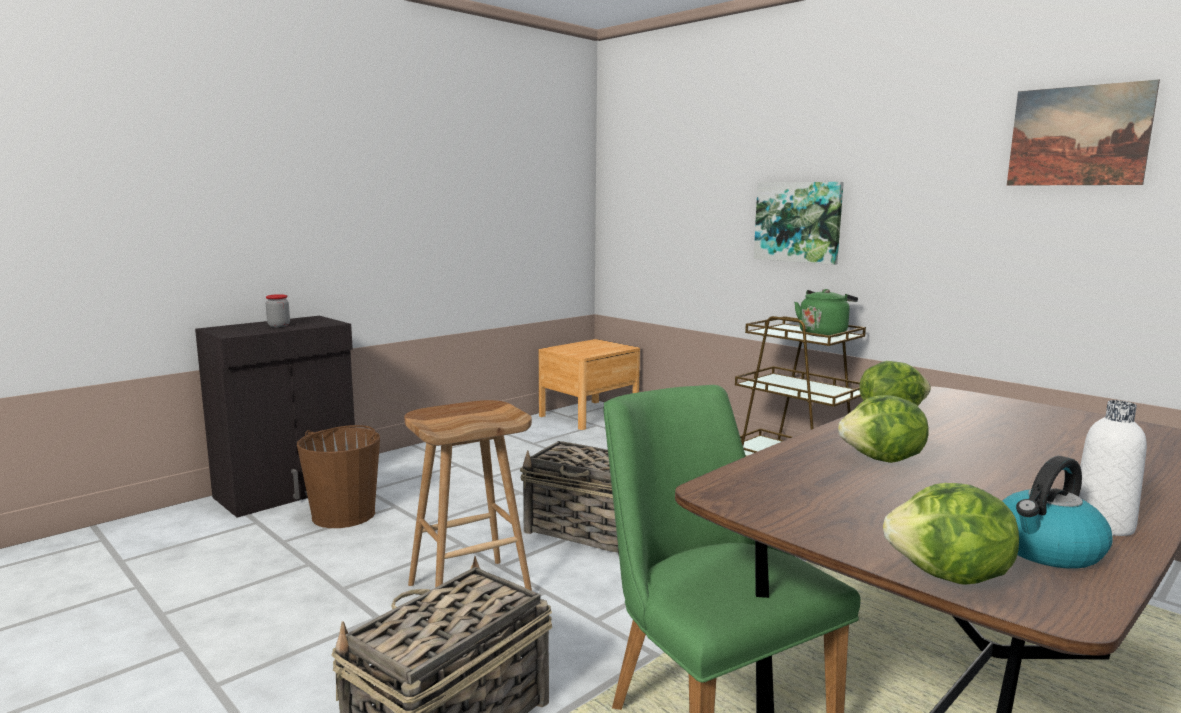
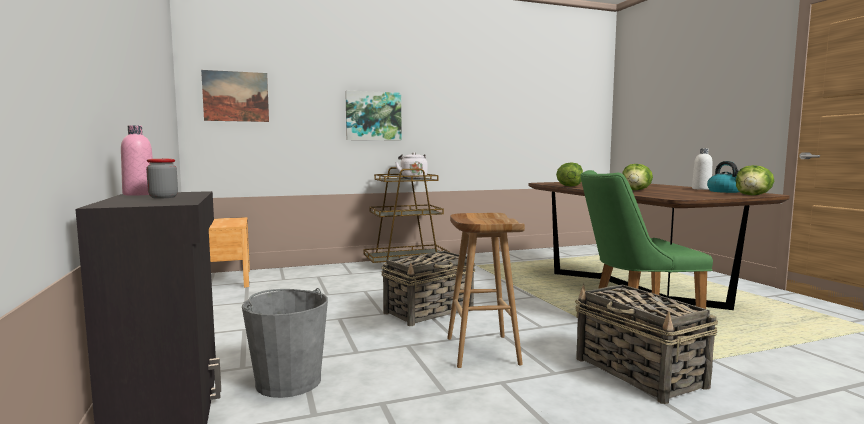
camera: 65 degrees left, 5 degrees down
(307, 319) = (139, 194): none -> pink bottle
(344, 515) = (288, 381): brown bucket -> grey bucket
(823, 334) = (413, 178): green kettle -> white kettle
(1078, 136) = (501, 78): picture -> picture (236, 96)

